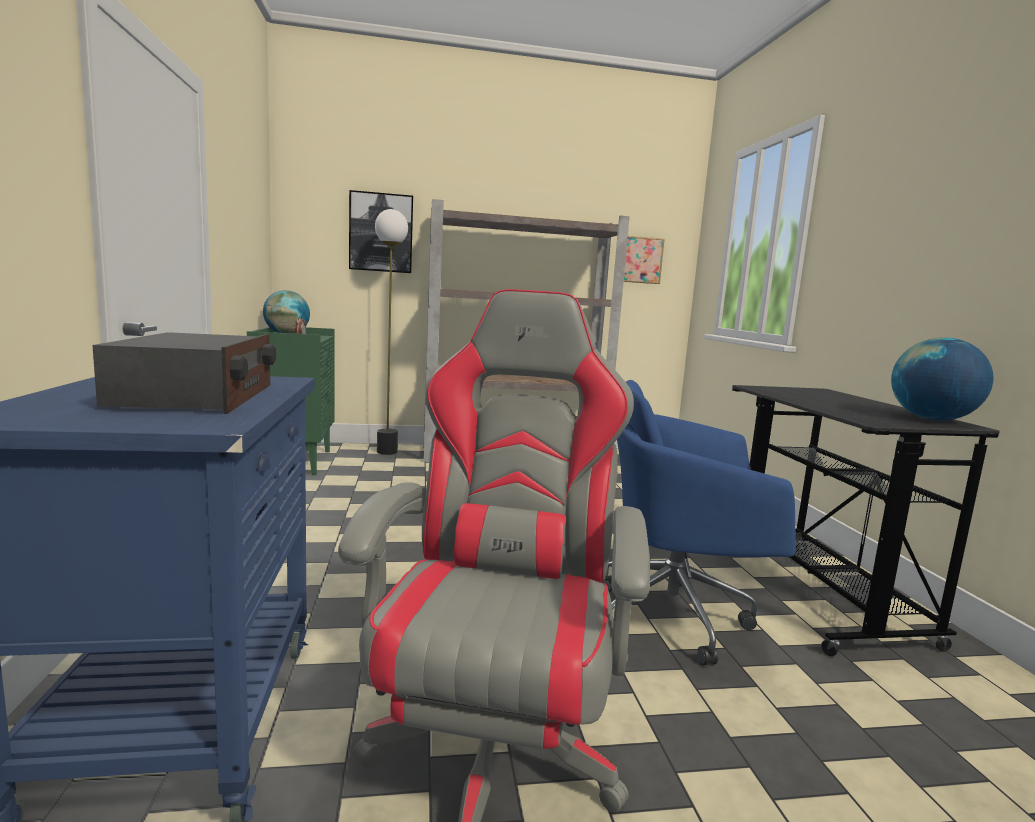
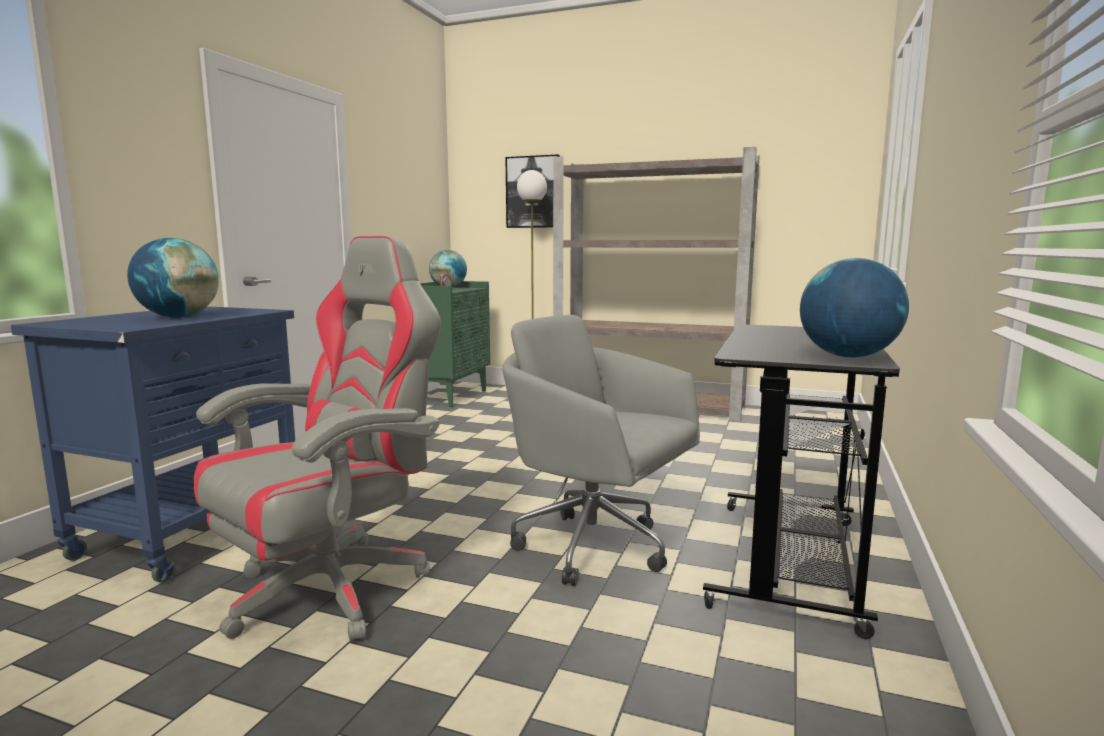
camera: 30 degrees right, 0 degrees up
(198, 396) = (178, 317): radio -> globe
(639, 260) = (801, 192): picture -> none
(678, 619) = (598, 550): blue office chair -> grey office chair

